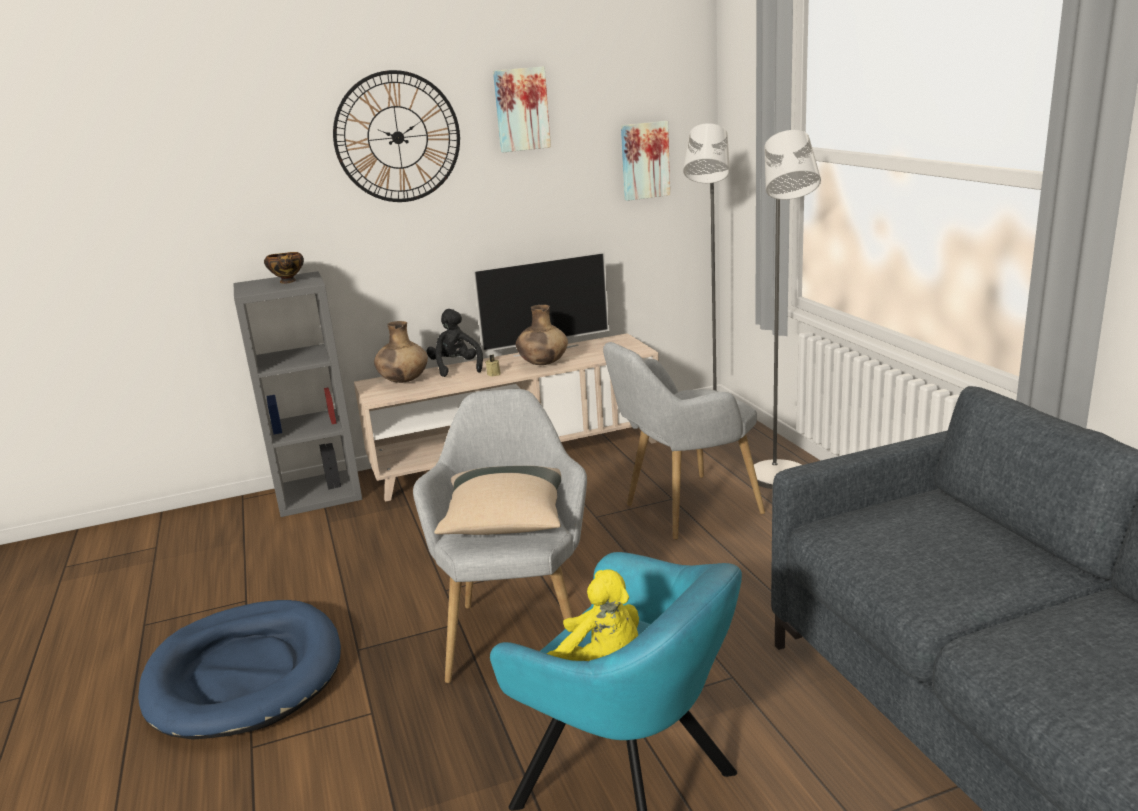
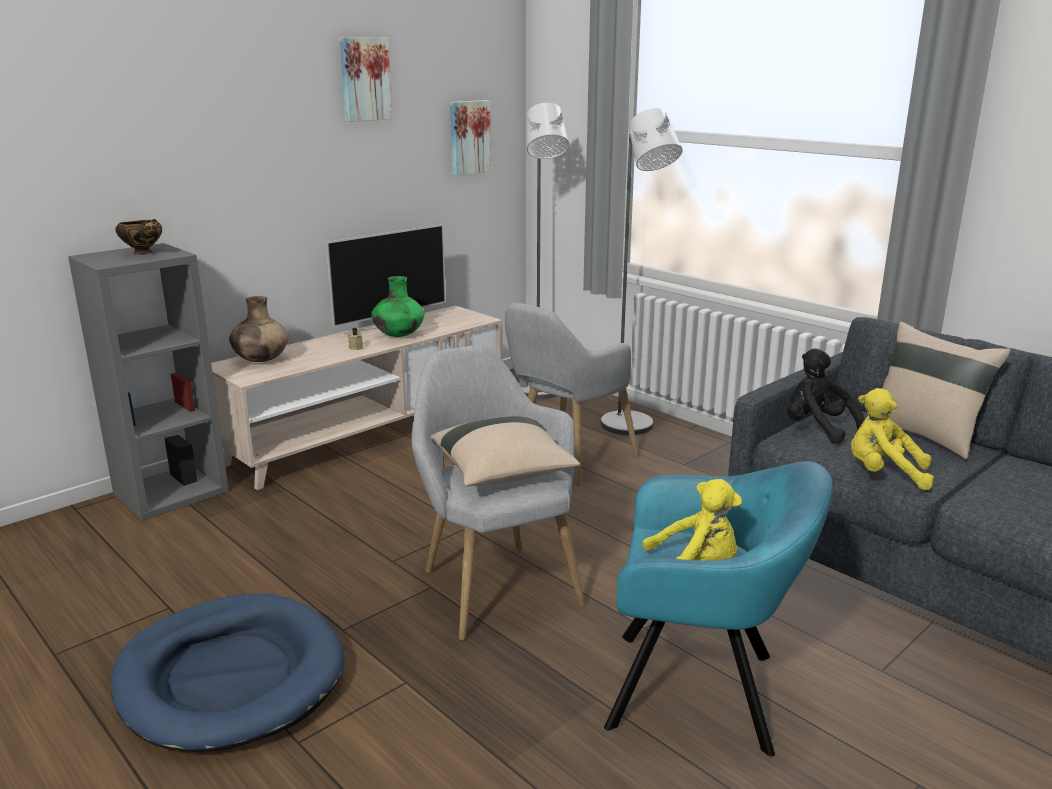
camera: 25 degrees left, 0 degrees up
(397, 137) = (247, 99): wall clock -> none
(456, 368) = (308, 345): black plush toy -> black plush toy (817, 428)
(543, 364) = (398, 336): brown vase -> green vase
(905, 588) = (883, 474): none -> yellow plush toy
(1009, 545) = (925, 435): none -> beige pillow

